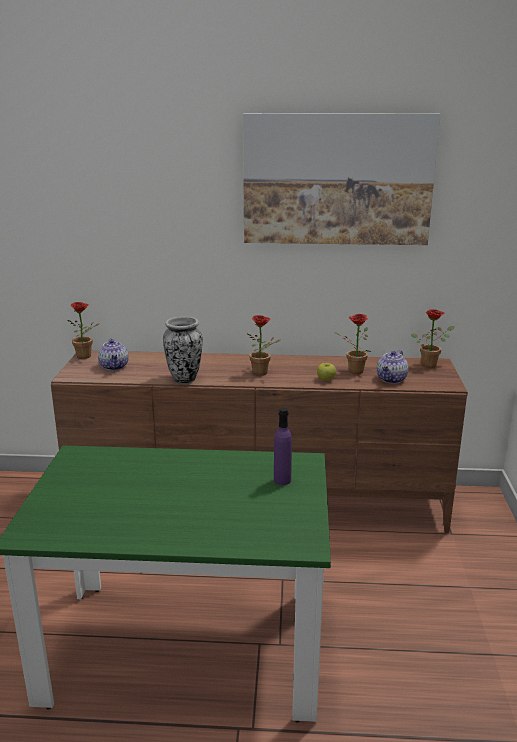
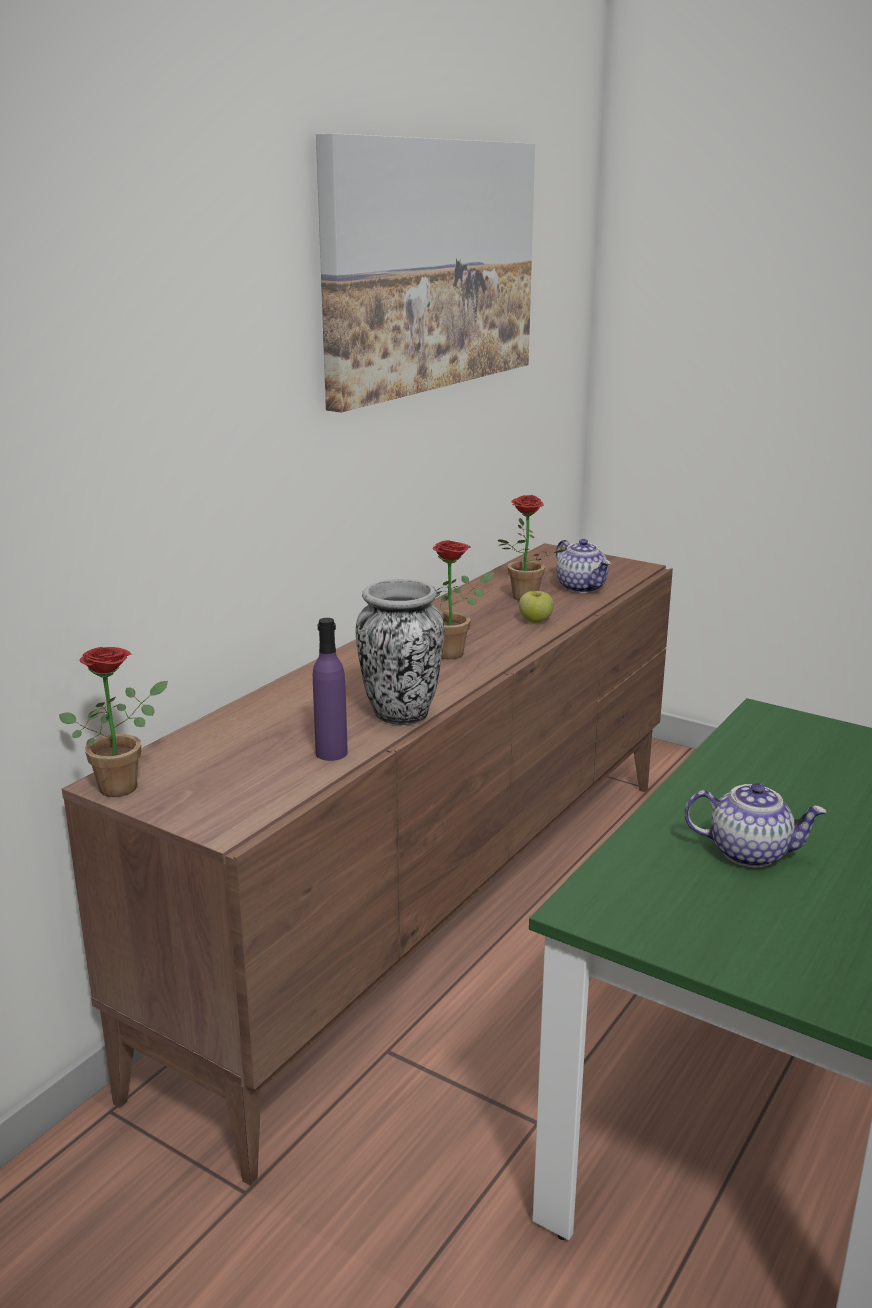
camera: 60 degrees left, 0 degrees up
(114, 367) = (238, 766): teapot -> teapot (750, 852)
(282, 480) = (818, 745): purple bottle -> purple bottle (331, 753)
(431, 364) = (554, 556): potted plant -> none

